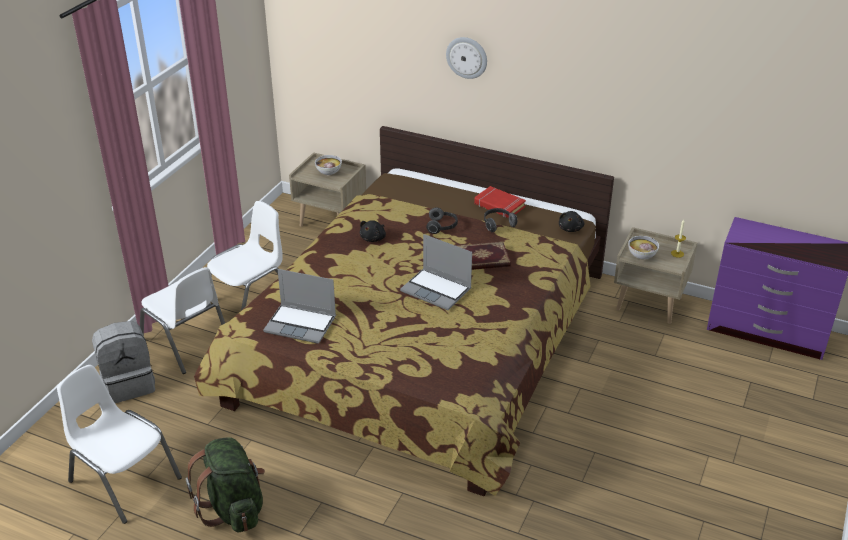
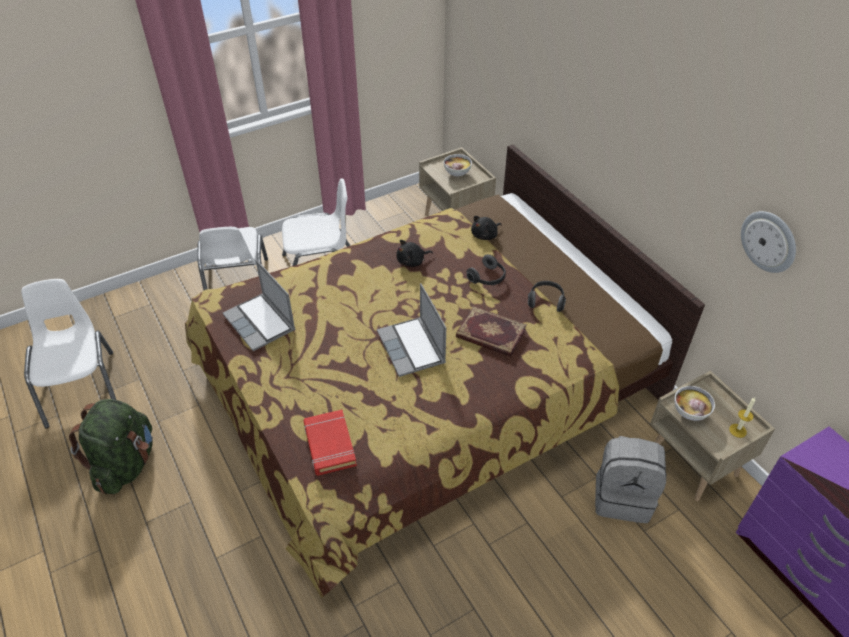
camera: 35 degrees right, 10 degrees up
(129, 384) = (165, 302): grey backpack -> grey backpack (623, 496)
(467, 57) = (594, 98): wall clock -> wall clock (769, 241)
(499, 206) = (572, 279): red book -> red book (329, 445)
(570, 228) = (625, 341): black plush toy -> black plush toy (485, 235)

